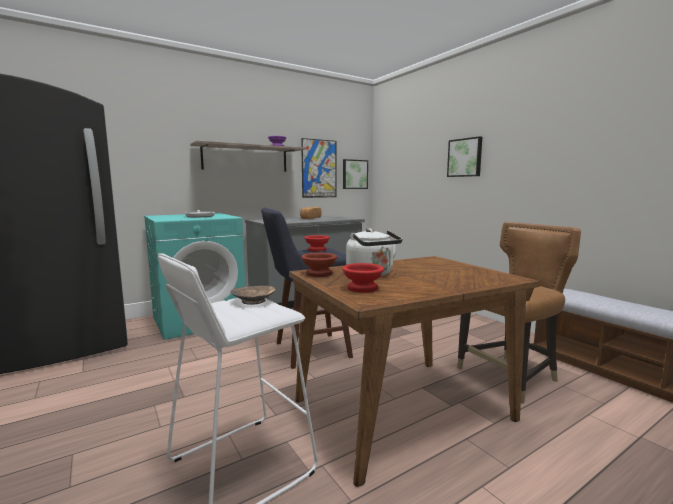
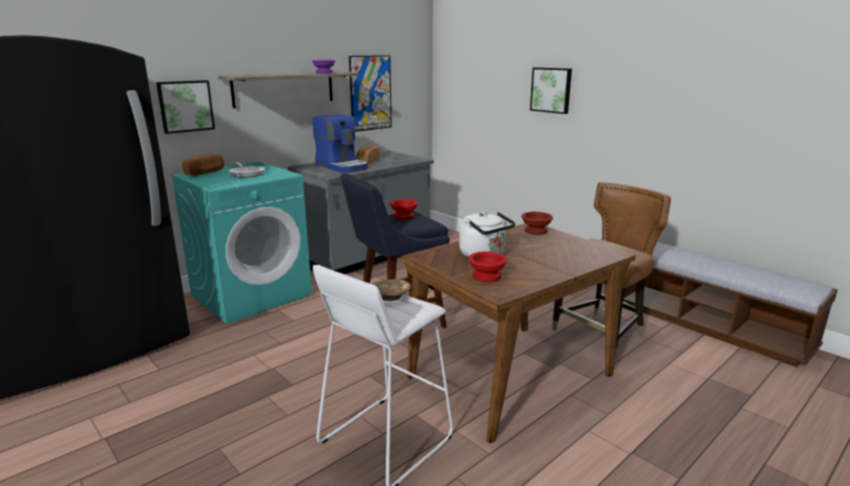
camera: 10 degrees left, 10 degrees up
(170, 215) = (205, 172): none -> bread
(286, 220) = (342, 166): none -> coffee machine
(318, 274) = (433, 258): brown bowl -> brown bowl (535, 231)
(354, 174) = (412, 96): picture -> picture (185, 106)

